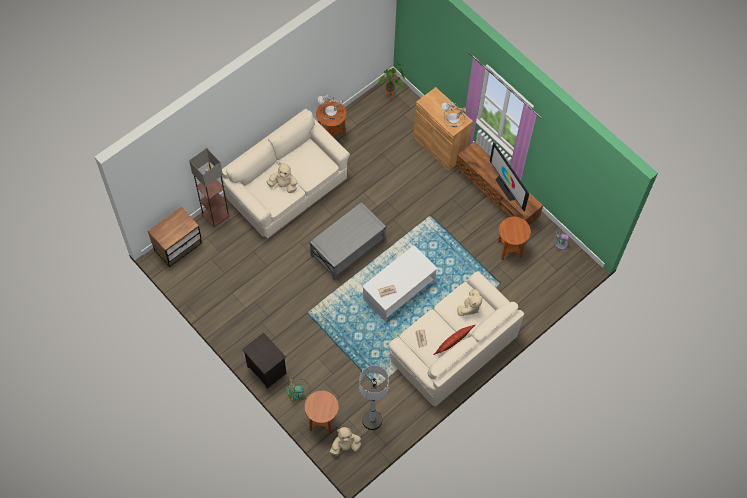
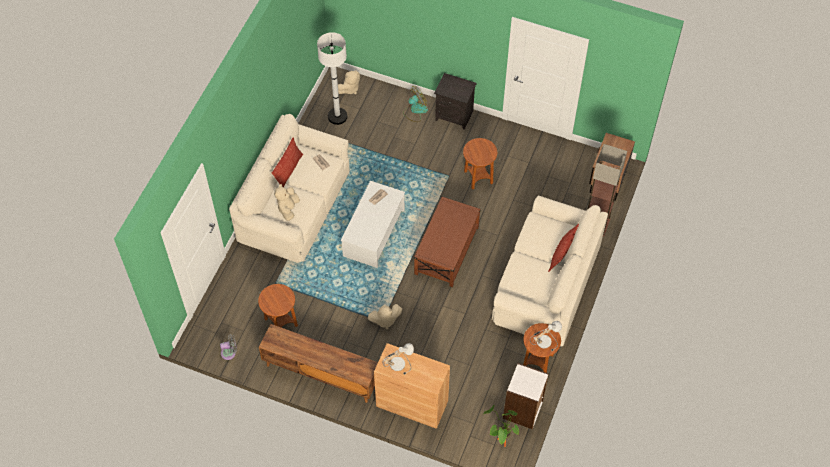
camera: 155 degrees right, 5 degrees down
(272, 170) = (561, 254): none -> pillow
(283, 185) = (540, 244): beige plush toy -> beige plush toy (385, 320)
(322, 421) = (380, 98): brown side table -> brown side table (478, 177)
(348, 248) = (446, 250): grey coffee table -> brown coffee table
(363, 108) = (523, 410): none -> white bookcase
(507, 187) = (306, 349): television -> none

